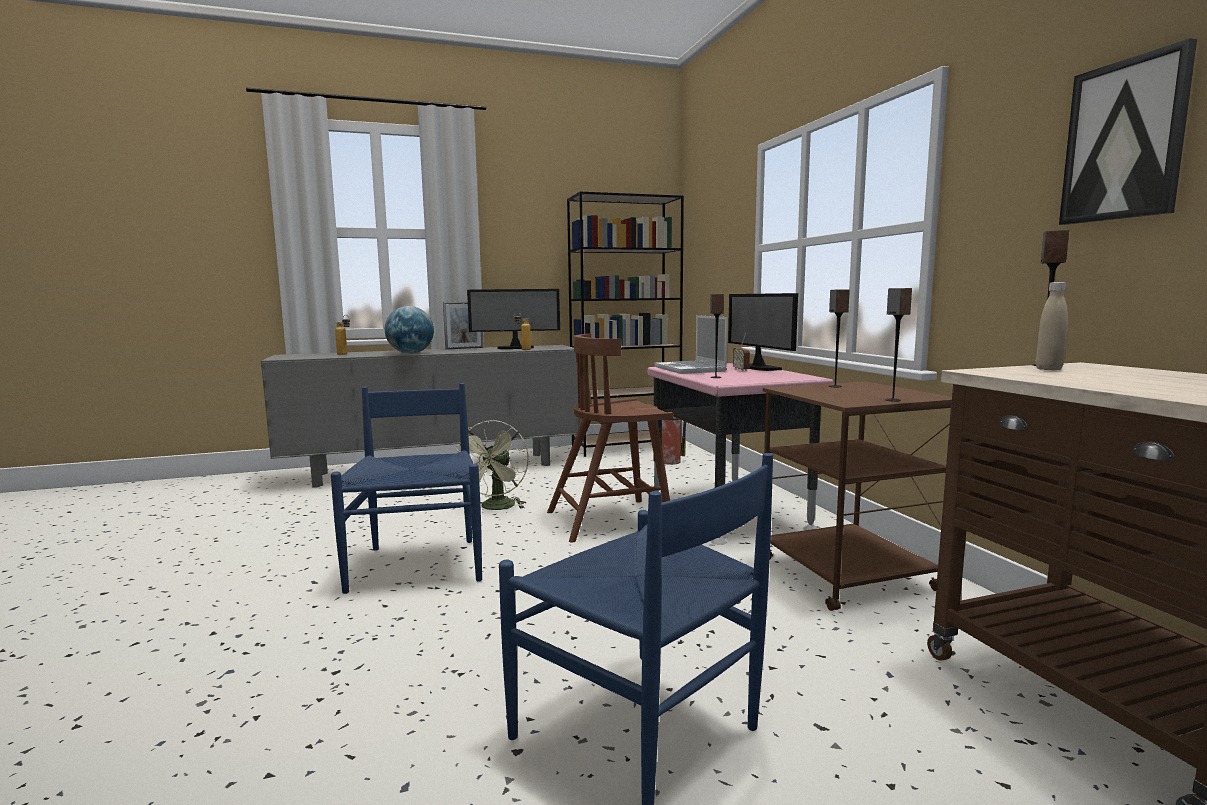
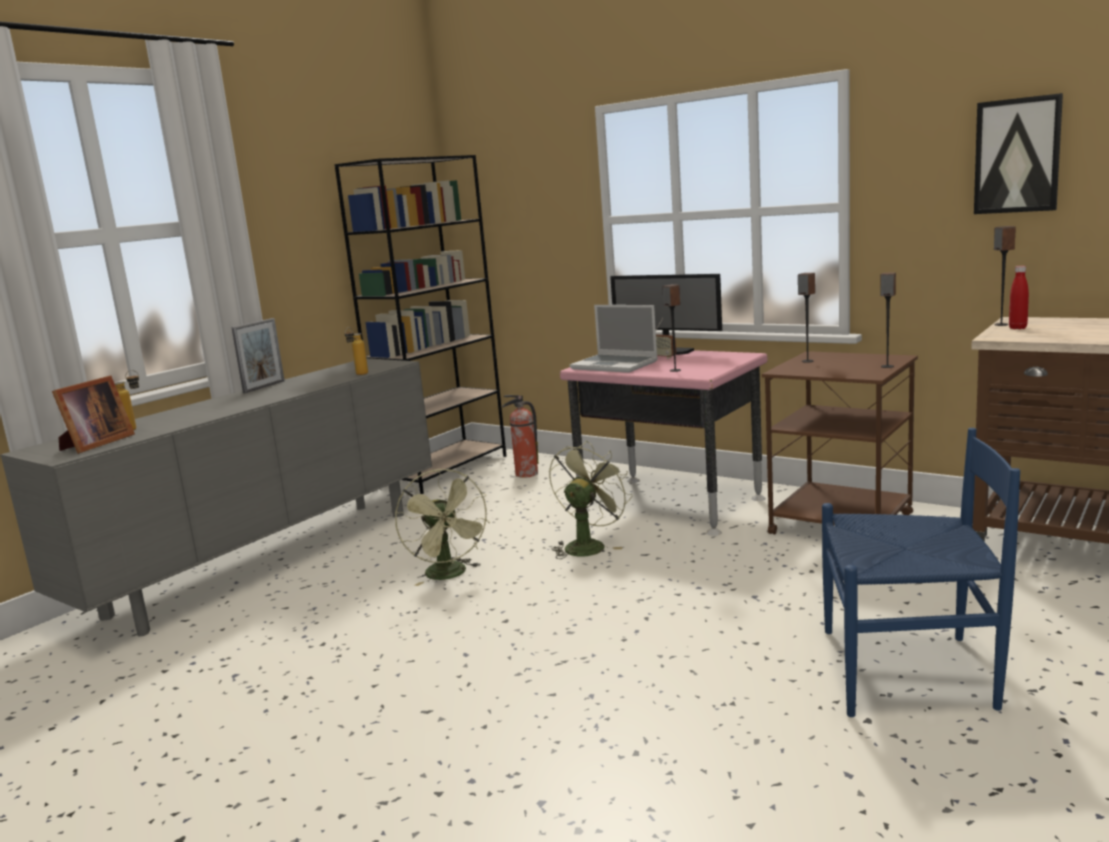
camera: 35 degrees left, 5 degrees up
(308, 356) = (95, 444): none -> picture frame
(411, 353) = (231, 408): globe -> none
(419, 564) = (498, 652): blue chair -> none
(515, 348) = (334, 374): monitor -> none
(611, 519) = (588, 545): brown chair -> green fan
(1048, 369) = (1017, 328): beige bottle -> red bottle

